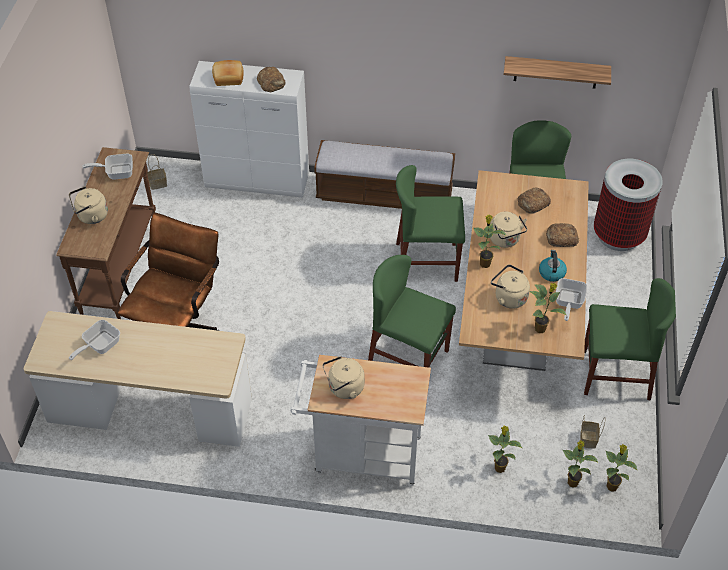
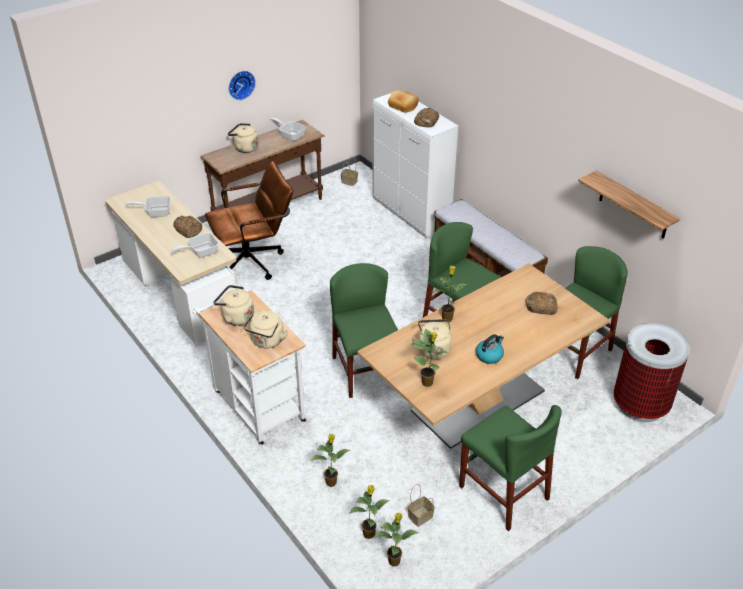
camera: 45 degrees right, 10 degrees down
(59, 149) = (240, 84): none -> wall clock
(505, 240) = (484, 315): beige kettle -> beige kettle (267, 341)
(561, 238) = (530, 340): bread -> bread (188, 229)
(568, 303) = (473, 382): frying pan -> frying pan (200, 252)

